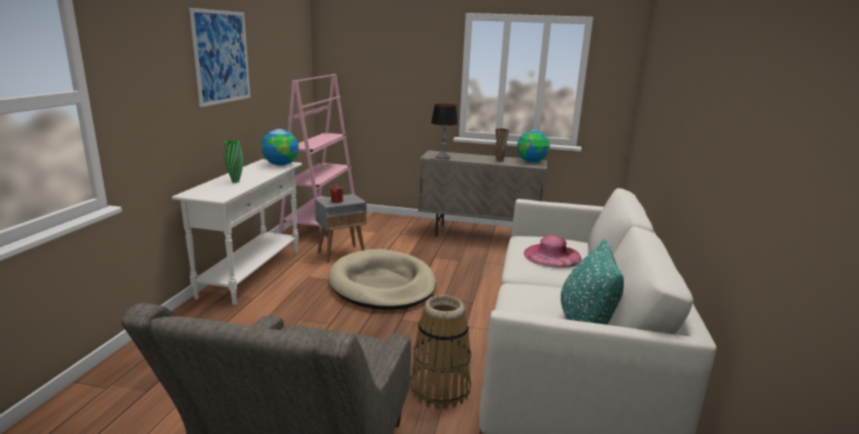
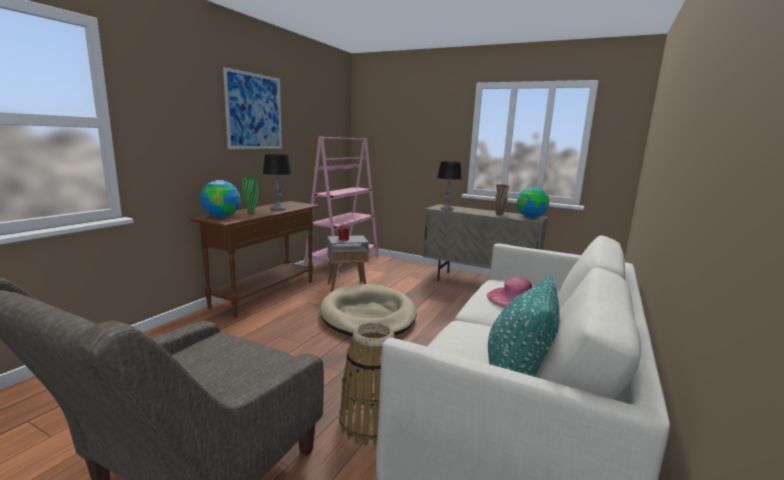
camera: 15 degrees right, 5 degrees down
(252, 273) = (265, 294): white console table -> brown console table
(262, 173) = (278, 209): none -> table lamp
(280, 164) = (300, 205): globe -> globe (221, 216)

